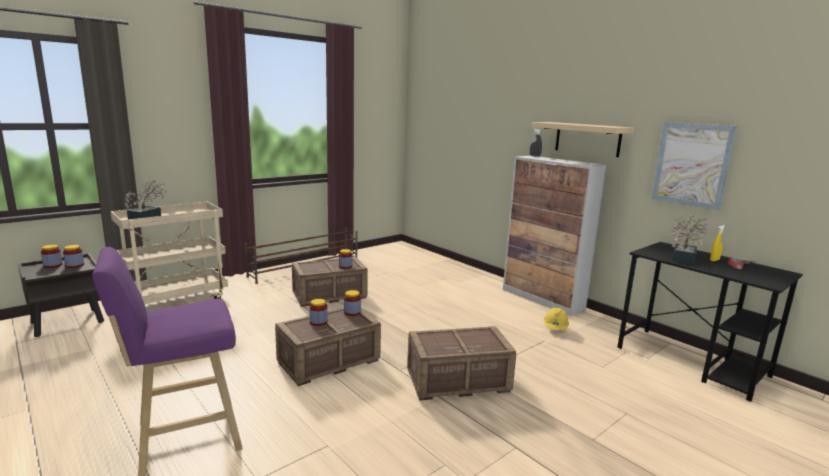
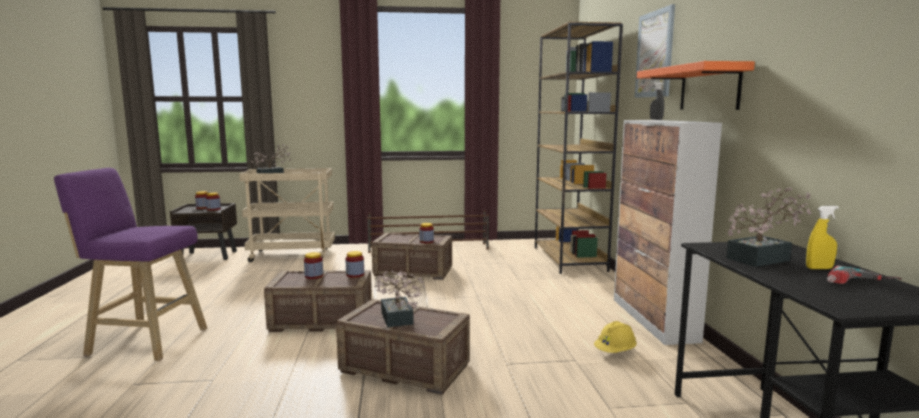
camera: 35 degrees right, 5 degrees down
(429, 260) = (569, 259): none -> brown bookcase
(461, 345) = (397, 320): none -> potted plant
(587, 139) = (709, 88): beige shelf -> orange shelf
(692, 164) = (820, 108): picture -> picture (654, 54)

